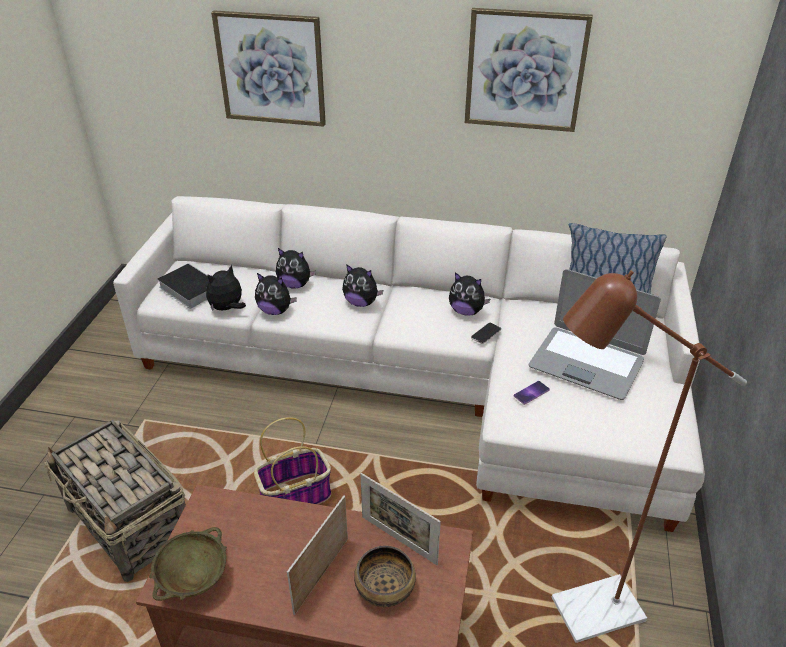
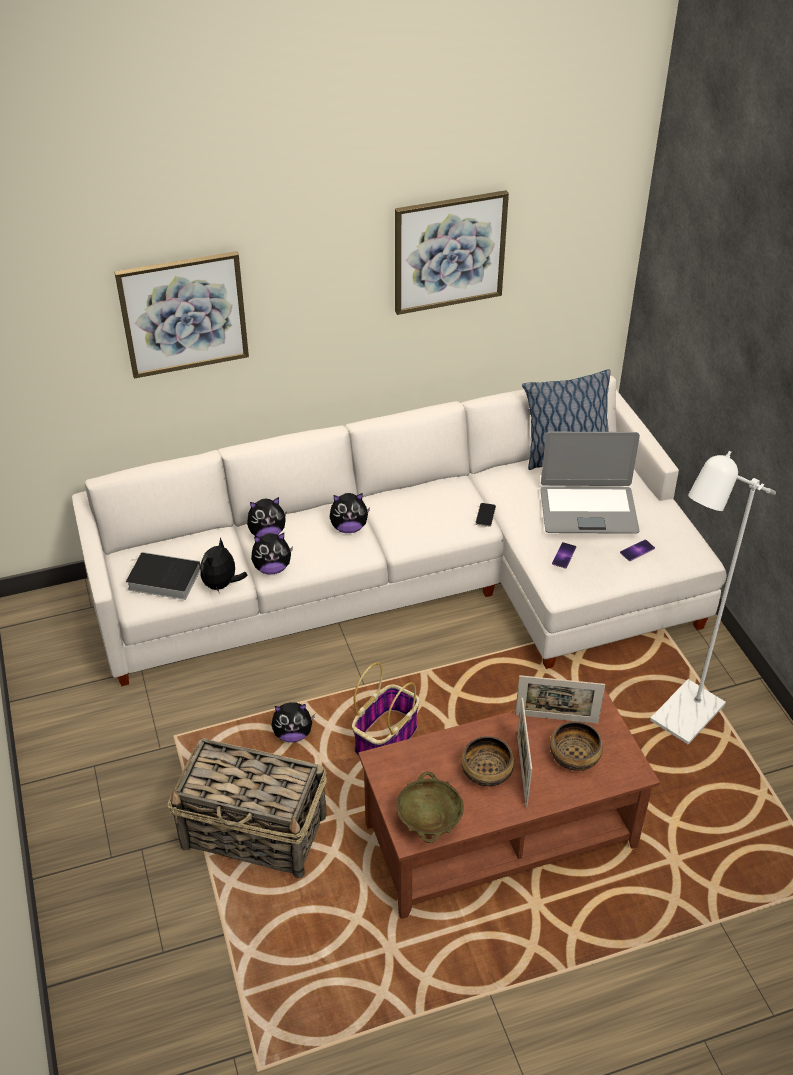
camera: 30 degrees left, 5 degrees up
(288, 559) = (487, 771): none -> bowl
(466, 311) = (452, 499): plush toy -> plush toy (293, 734)
(583, 614) = (679, 722): brown floor lamp -> white floor lamp
(610, 416) = (637, 550): none -> phone

